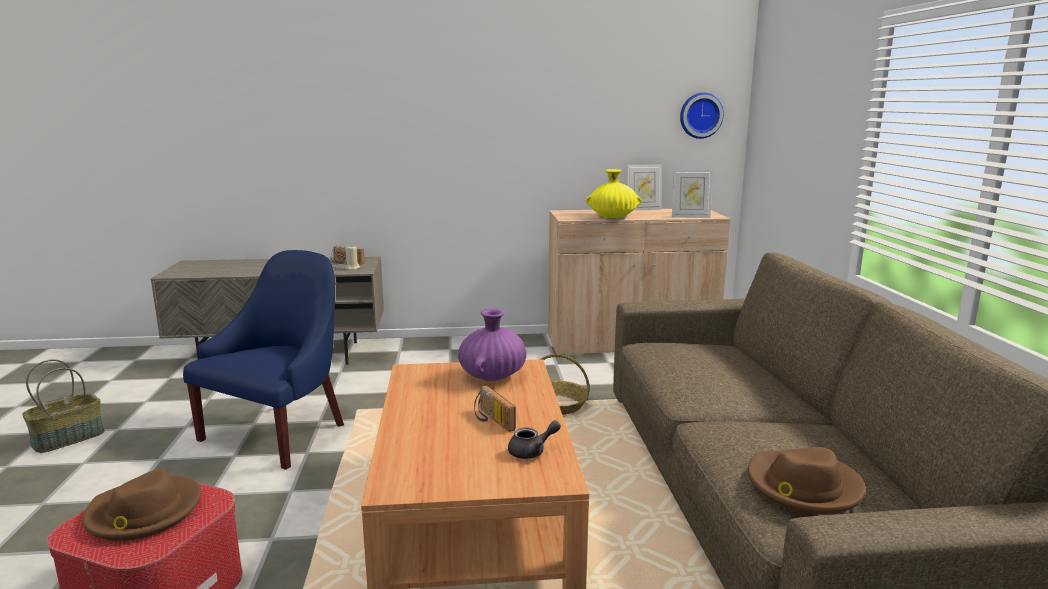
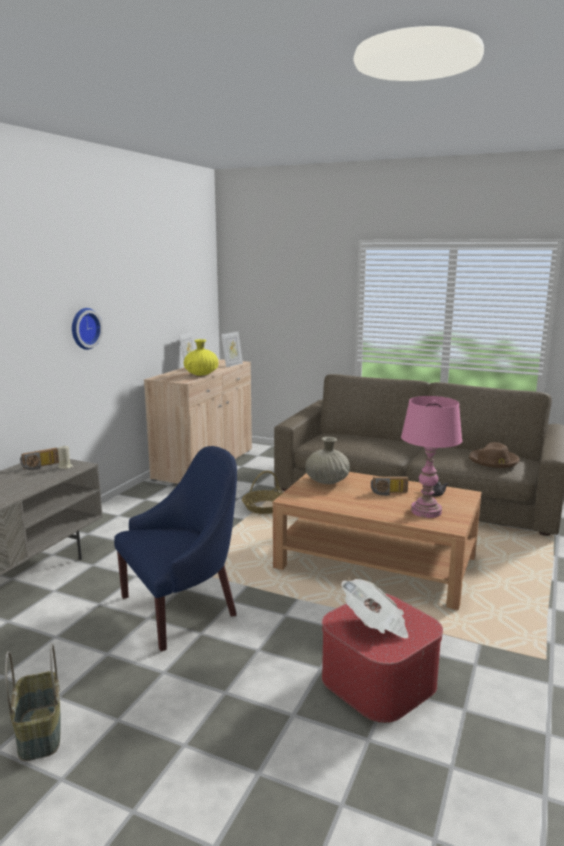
camera: 60 degrees left, 0 degrees up
(144, 512) = (375, 624): brown hat -> newspaper
(279, 433) = (182, 608): blue armchair -> blue armchair turned 90 degrees clockwise
(441, 458) = (426, 511): none -> pink table lamp
(493, 376) = (327, 481): purple vase -> beige vase
(700, 115) = (201, 295): wall clock -> wall clock (84, 328)

